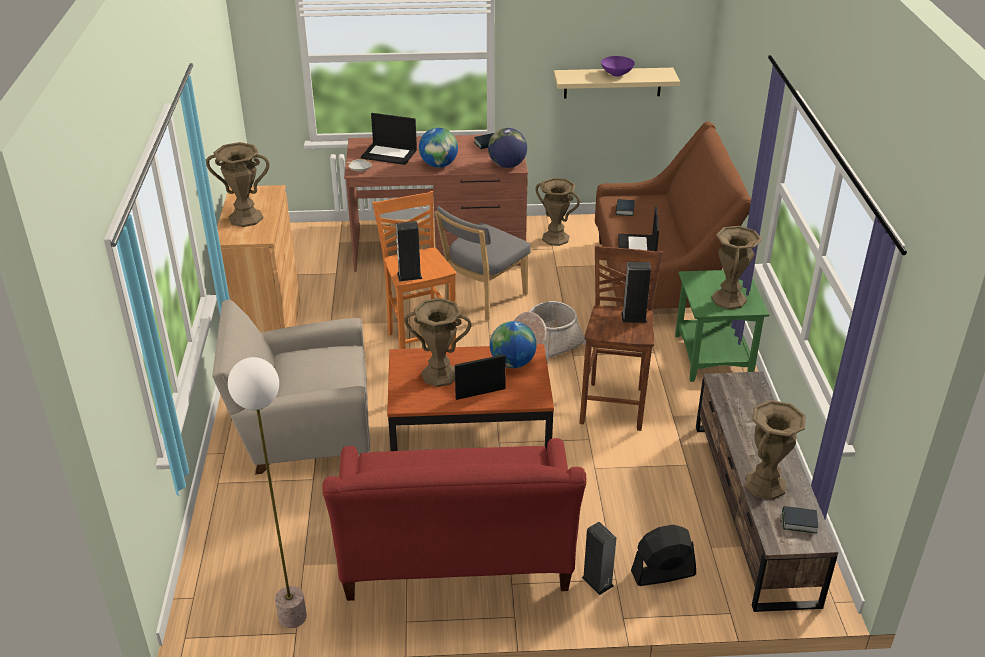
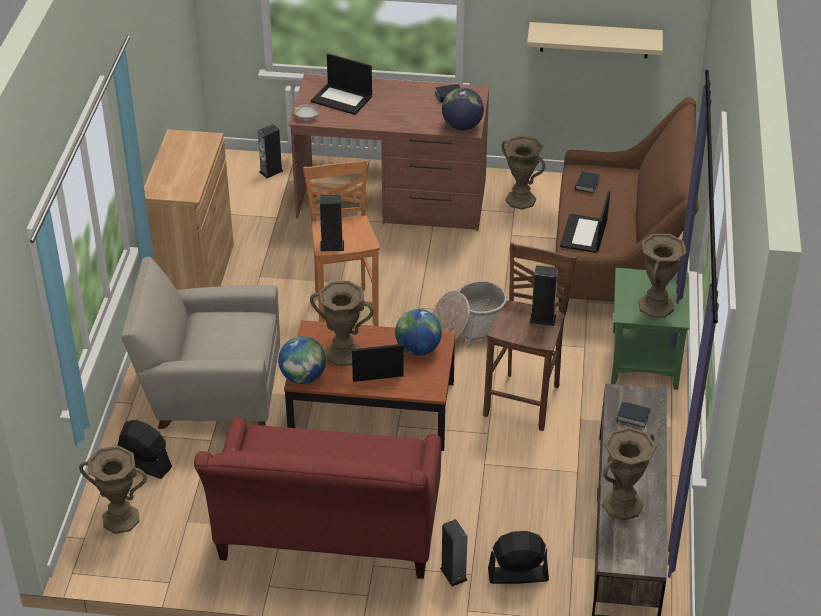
camera: 10 degrees right, 5 degrees up
(246, 218) = (177, 169): brown vase -> brown vase (120, 519)
(246, 511) = (144, 464): none -> black fan
(292, 617) = (168, 568): floor lamp -> none
(322, 237) = (271, 171): none -> speaker
(439, 165) = (390, 119): globe -> globe (303, 377)
(482, 299) = (422, 264): grey chair -> none
(617, 74) = (596, 34): purple bowl -> none
(799, 522) = (640, 545): book -> book (632, 416)

